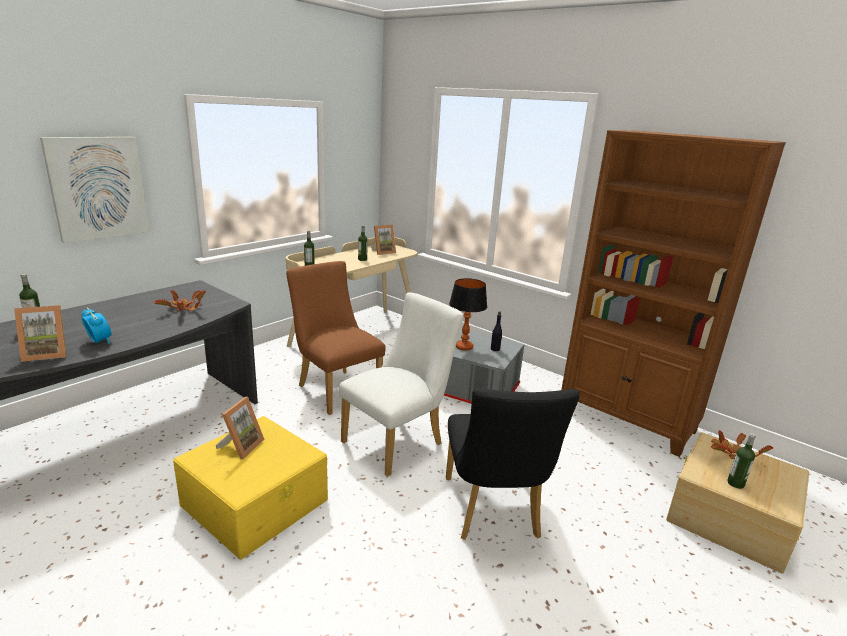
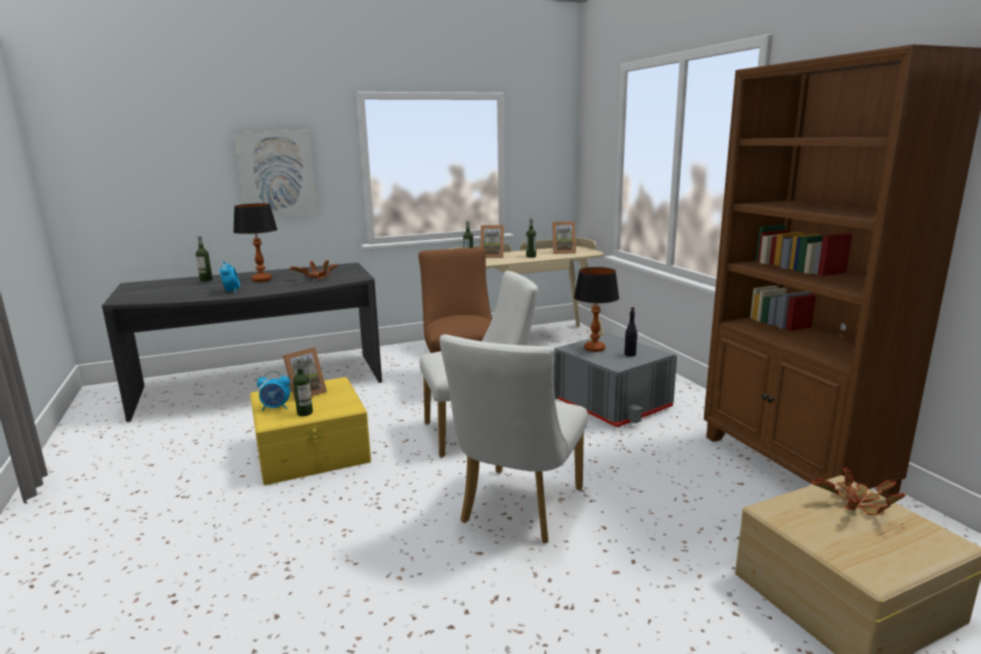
camera: 30 degrees right, 5 degrees down
(47, 353) = (191, 294): picture frame -> picture frame (492, 256)
(116, 318) = (262, 280): none -> table lamp
(228, 473) = (276, 408): none -> alarm clock
(493, 512) = (517, 510): black chair -> white chair
(735, 483) = (822, 532): bottle -> bottle (305, 413)

